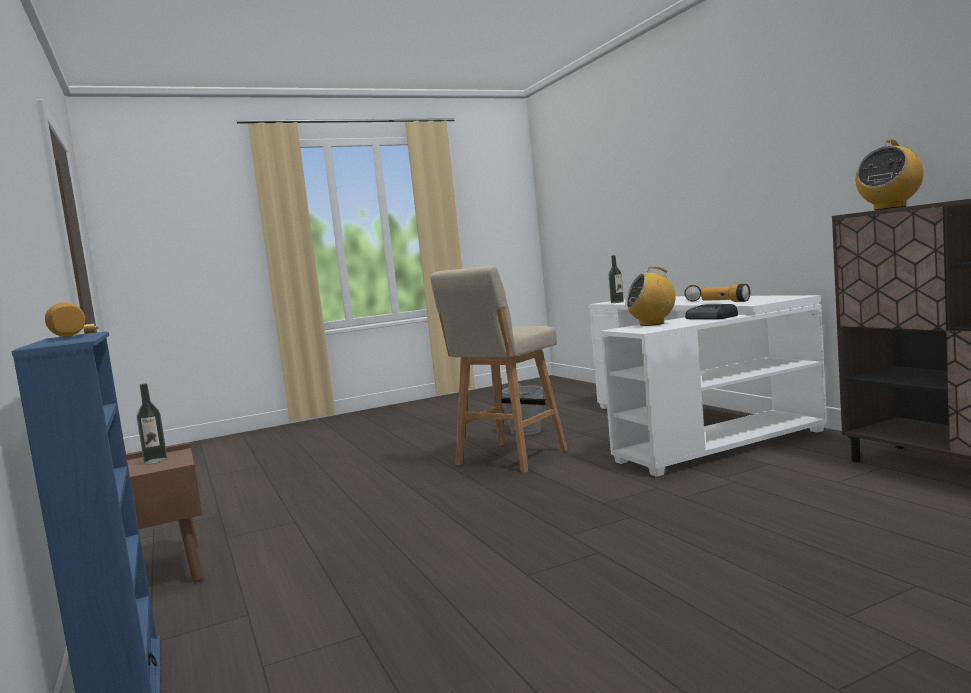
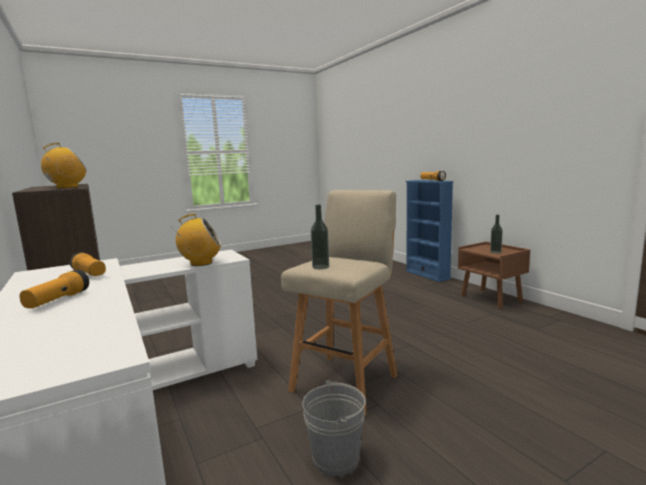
camera: 175 degrees right, 5 degrees up
(617, 302) = (107, 342): bottle -> bottle (320, 267)
(711, 317) = (146, 266): radio -> none

